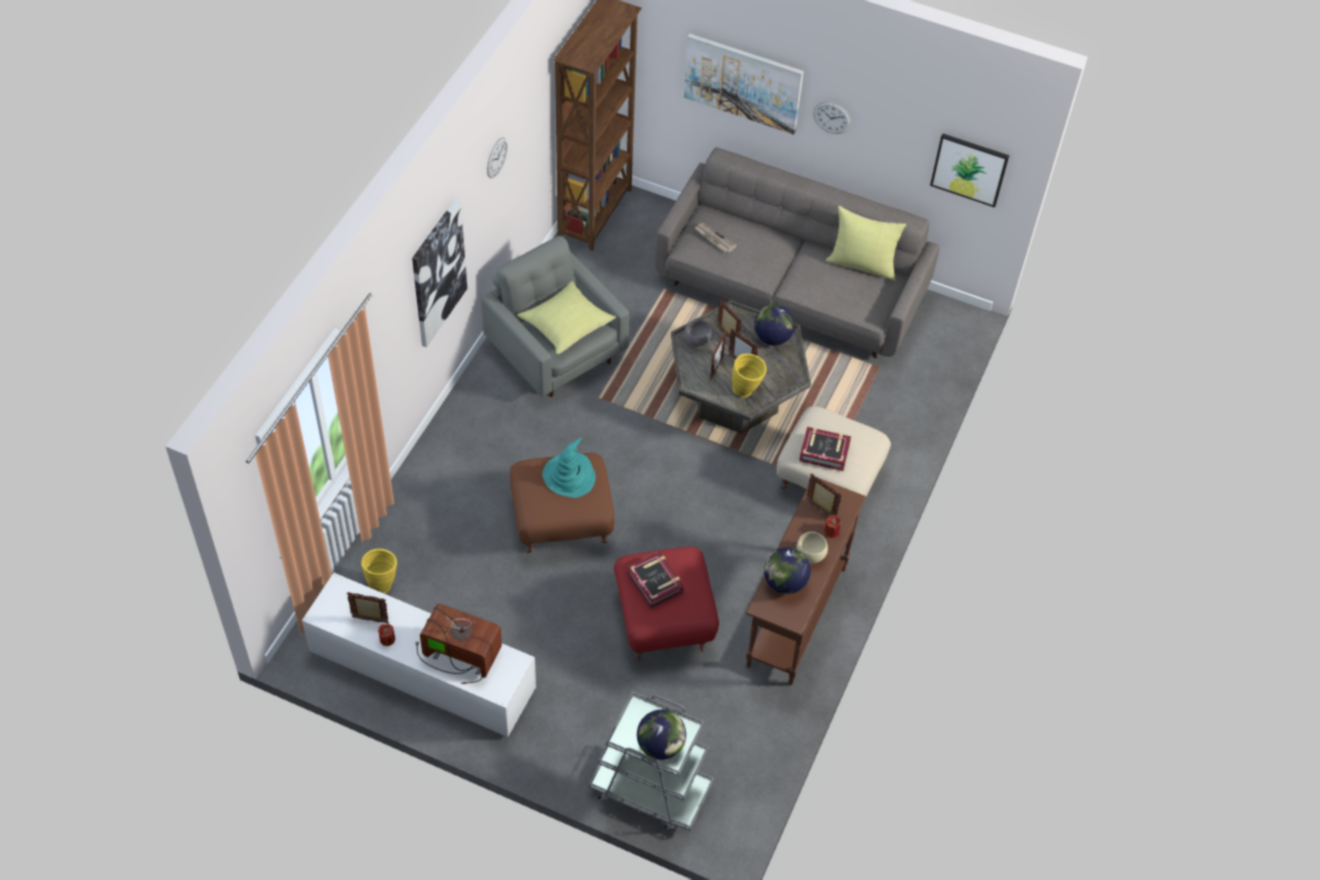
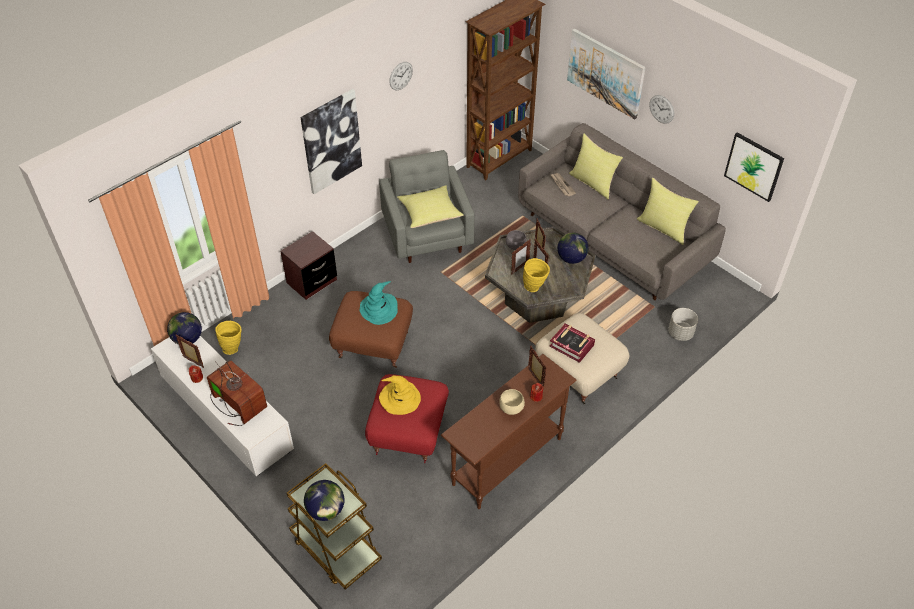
camera: 25 degrees right, 5 degrees down
(437, 461) = (312, 281): none -> brown nightstand
(650, 789) = (336, 549): grey cart -> brown cart
(655, 582) = (400, 398): book -> yellow hat
(750, 224) = (593, 183): none -> yellow pillow
(785, 583) = (481, 422): globe -> globe (188, 339)
(923, 392) = (680, 333): none -> grey planter

